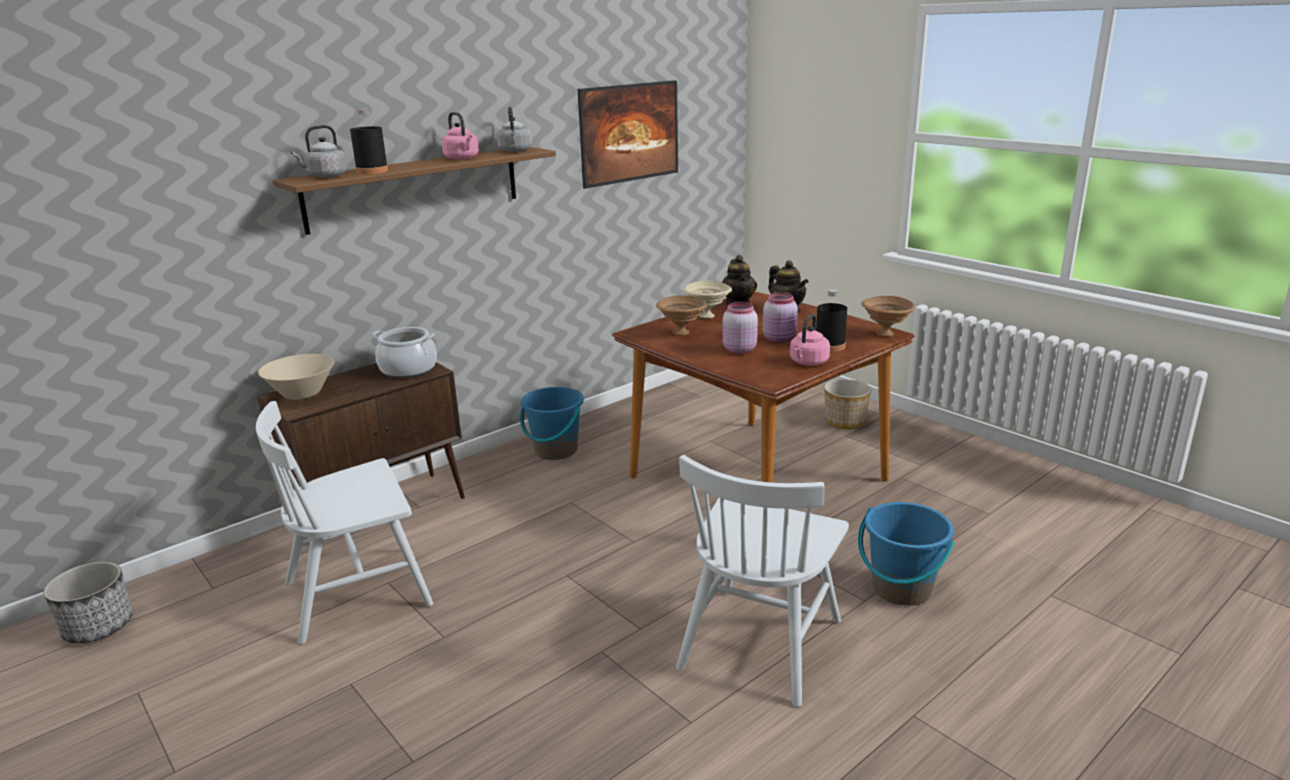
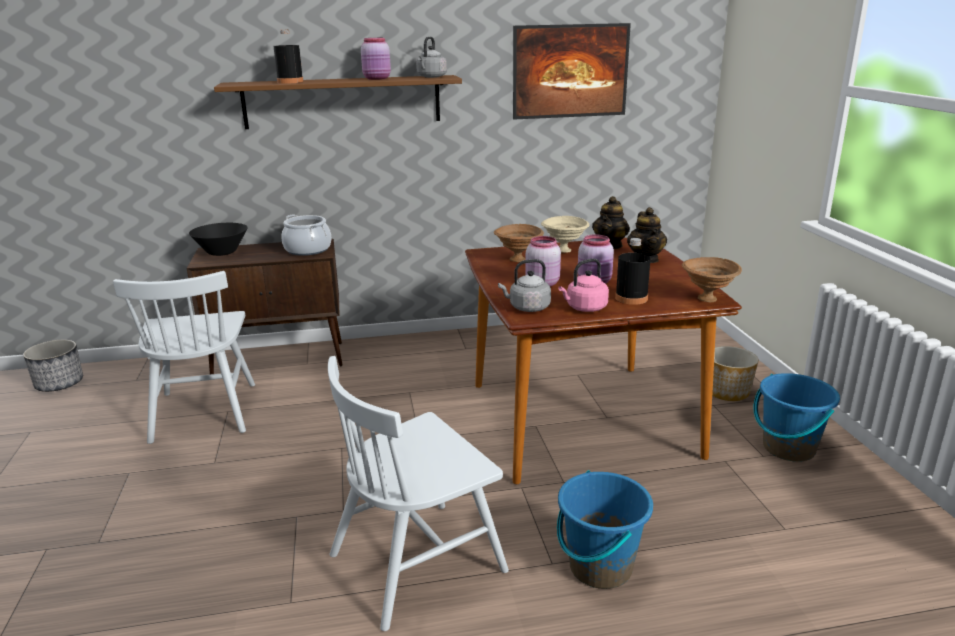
camera: 30 degrees right, 0 degrees up
(301, 394) = (222, 252): beige bowl -> black bowl
(325, 176) = (252, 83): grey kettle -> grey kettle (527, 308)
(359, 592) = (204, 412): white chair -> white chair turned 105 degrees counterclockwise
(462, 158) = (377, 79): pink kettle -> pink jar
(555, 451) = (445, 348): blue bucket -> blue bucket (788, 448)

